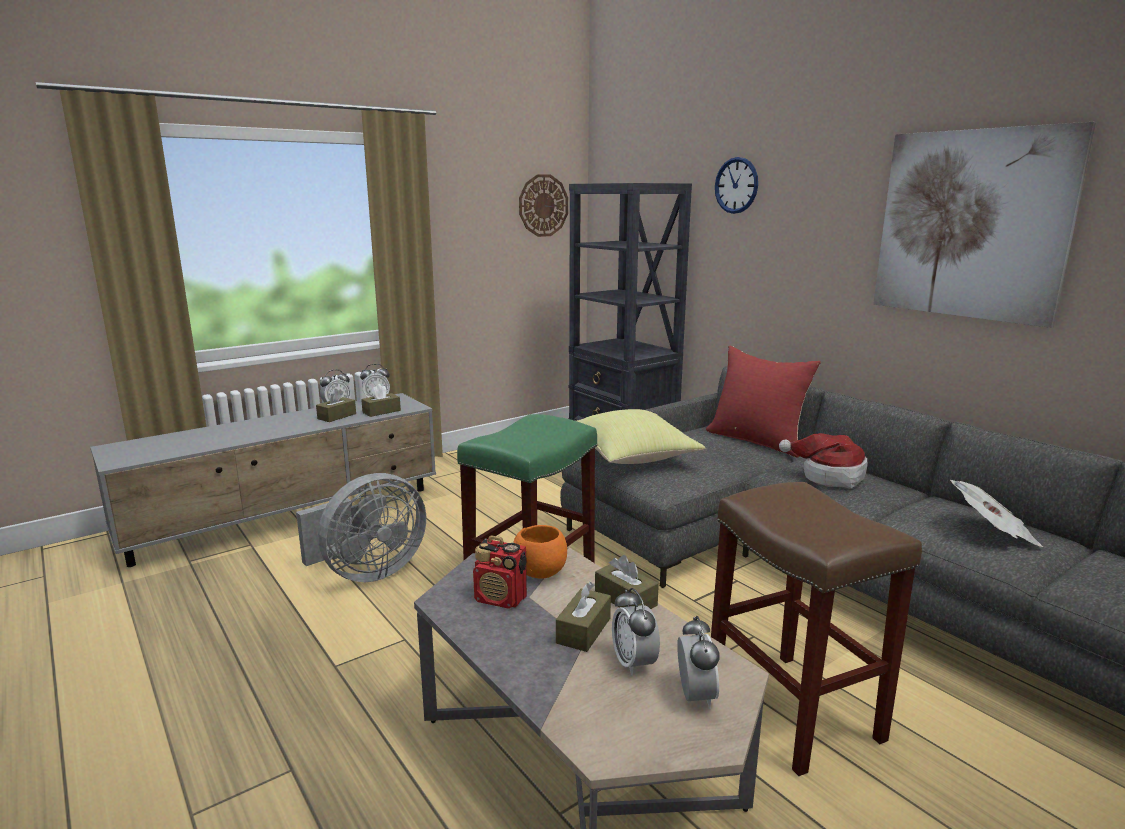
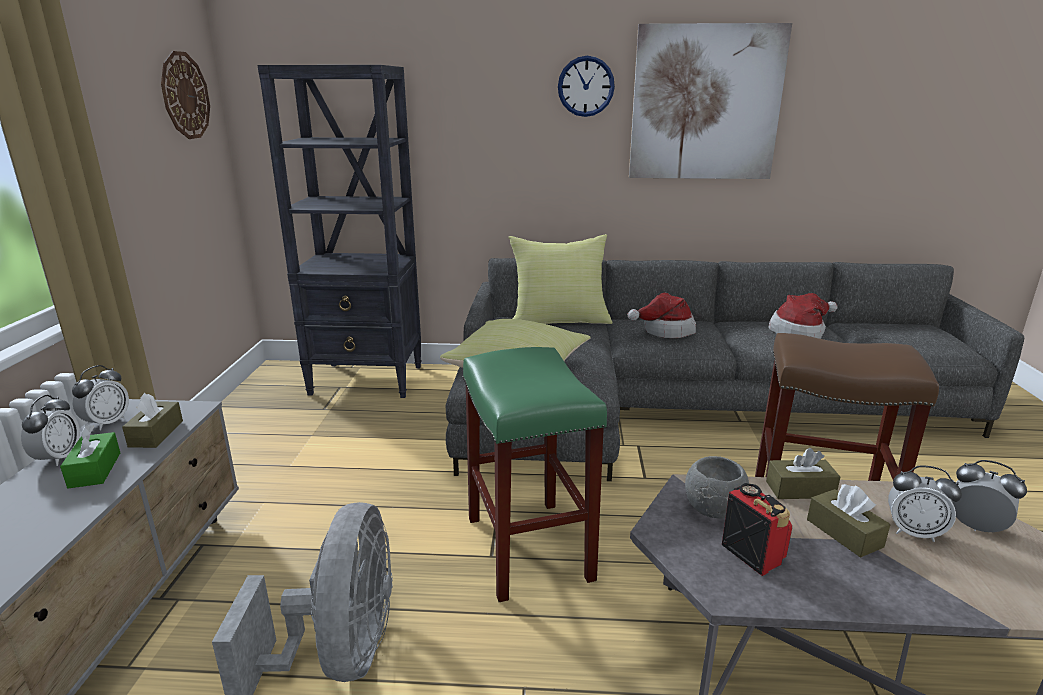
camera: 50 degrees left, 5 degrees up
(337, 416) = (95, 470): brown tissue box -> green tissue box
(501, 599) = (752, 554): radio -> radio turned 90 degrees counterclockwise
(540, 573) = (714, 509): orange bowl -> grey bowl
(736, 185) = (462, 70): wall clock -> wall clock (586, 86)
(757, 441) = (559, 320): red pillow -> yellow pillow
(992, 533) = (800, 333): newspaper -> hat

